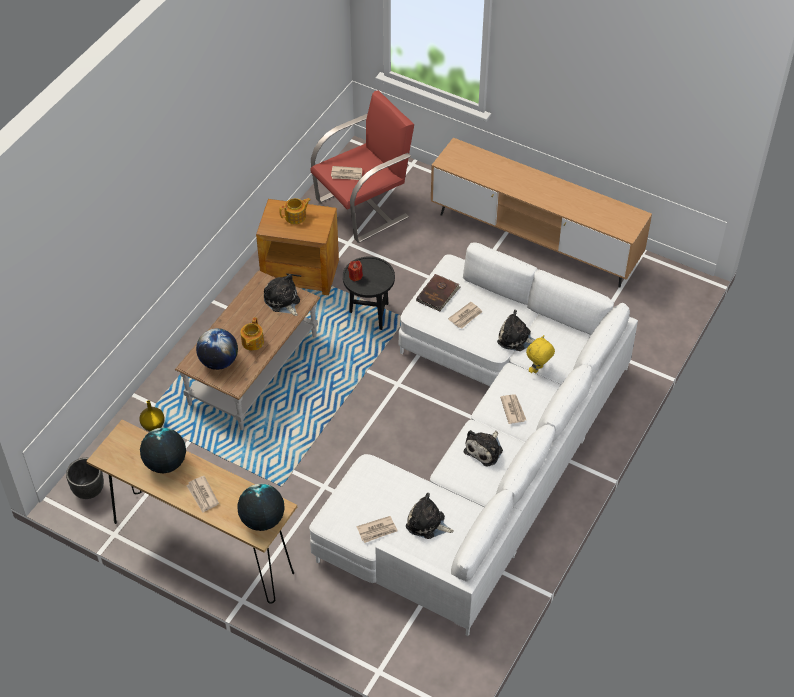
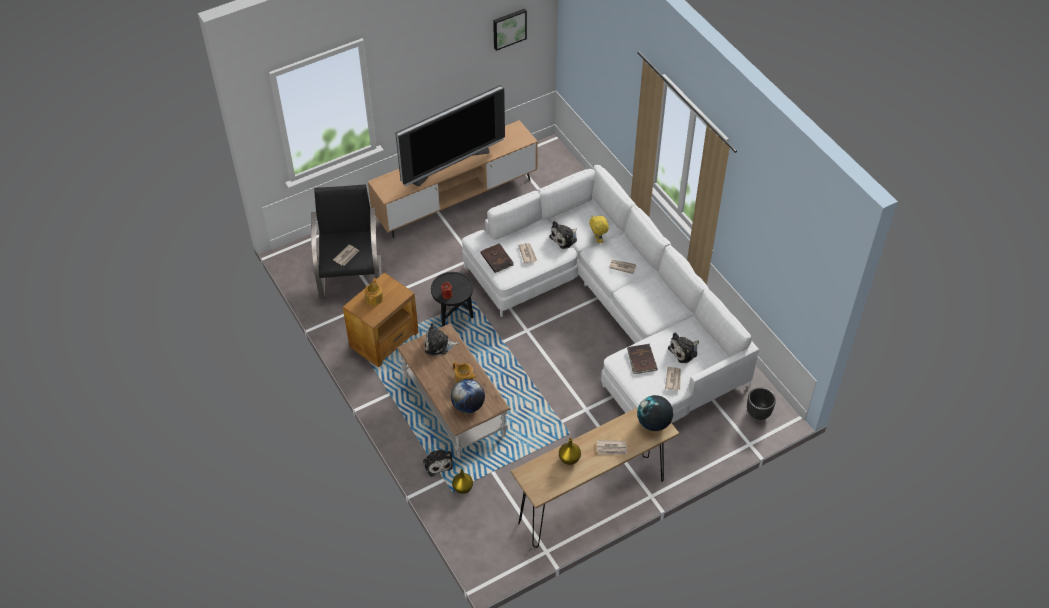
camera: 60 degrees left, 0 degrees up
(89, 491) = (496, 553): black planter -> black planter (758, 413)
(165, 463) = (569, 459): globe -> yellow vase
(363, 208) = (351, 276): red armchair -> black armchair
(384, 487) = (641, 360): none -> brown book
(485, 450) = (645, 295): plush toy -> plush toy (437, 463)
(532, 188) = (450, 164): none -> television
(677, 92) = (509, 28): none -> picture

